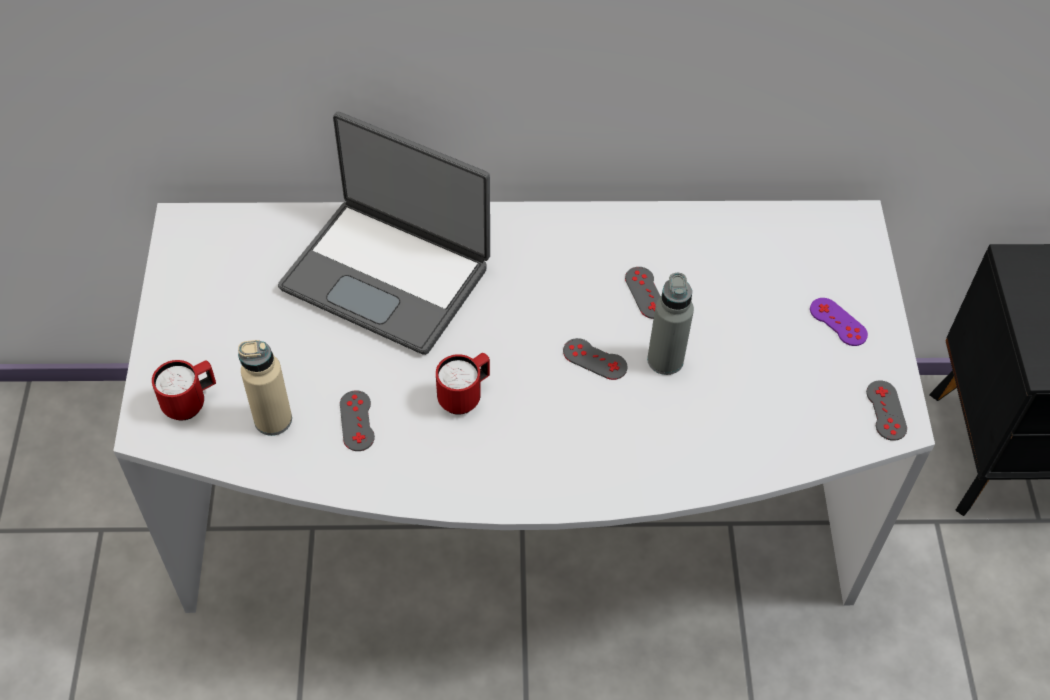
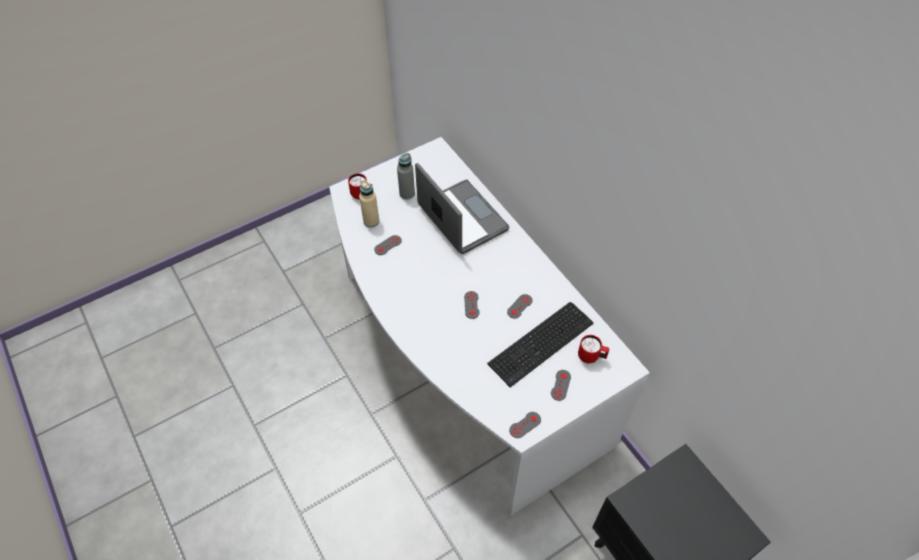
camera: 60 degrees right, 0 degrees up
(388, 275) = (461, 218): laptop -> laptop turned 150 degrees clockwise
(465, 396) = (422, 271): red mug -> red mug (591, 357)
(665, 360) = (489, 329): grey bottle -> grey bottle (407, 193)
(744, 301) = (543, 344): none -> keyboard
(838, 322) = (560, 385): purple game controller -> grey game controller

